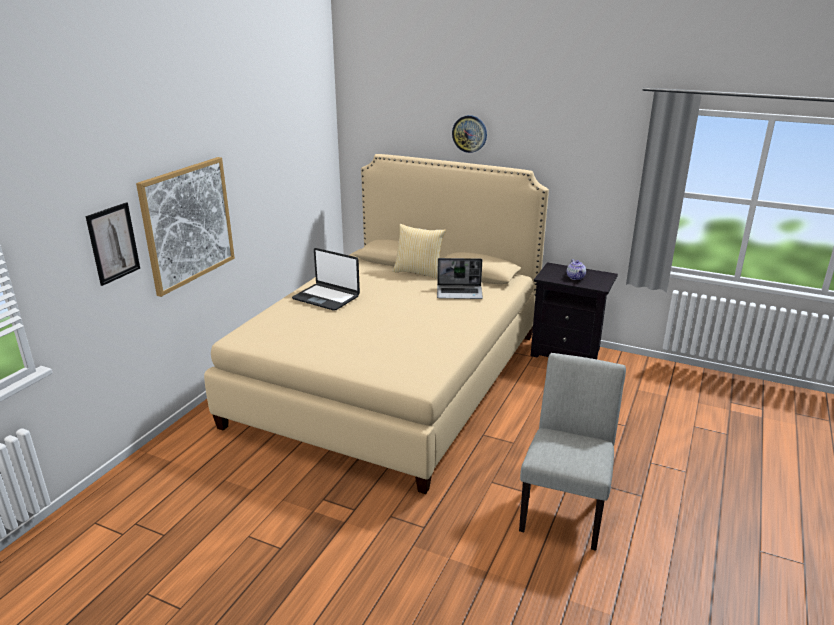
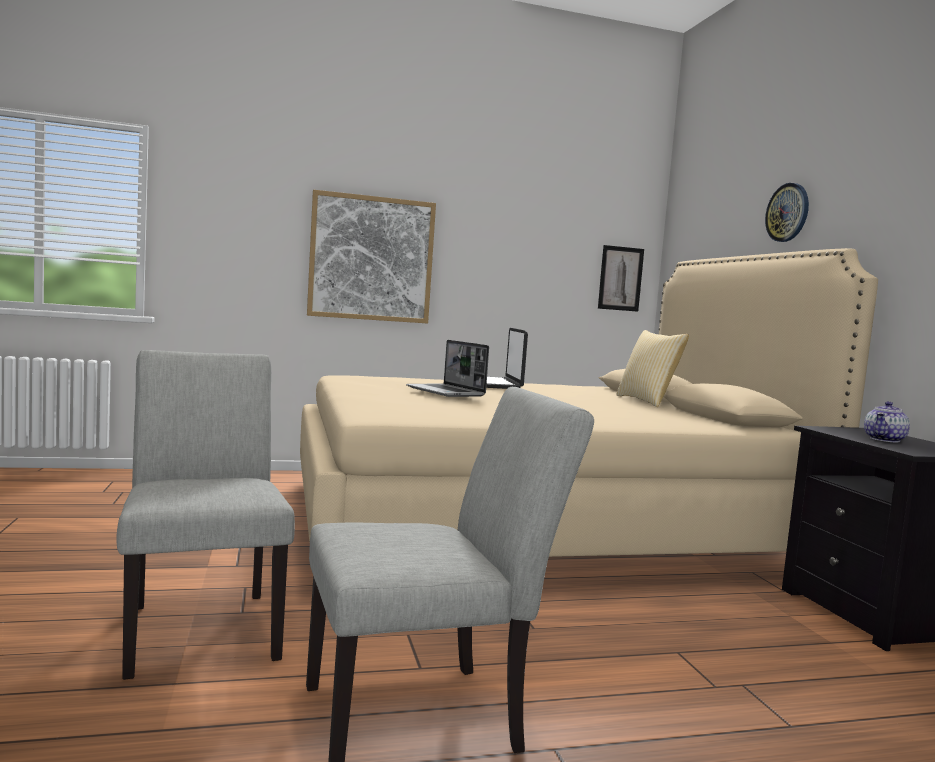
camera: 50 degrees right, 20 degrees down
(113, 243) = (267, 237): picture -> picture (620, 278)
(429, 546) = (202, 625): none -> grey chair
(460, 293) = (649, 414): laptop -> laptop (446, 392)

